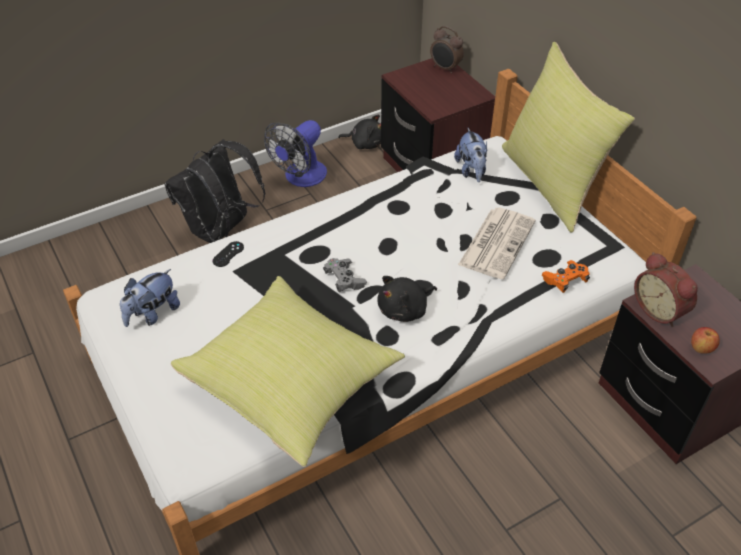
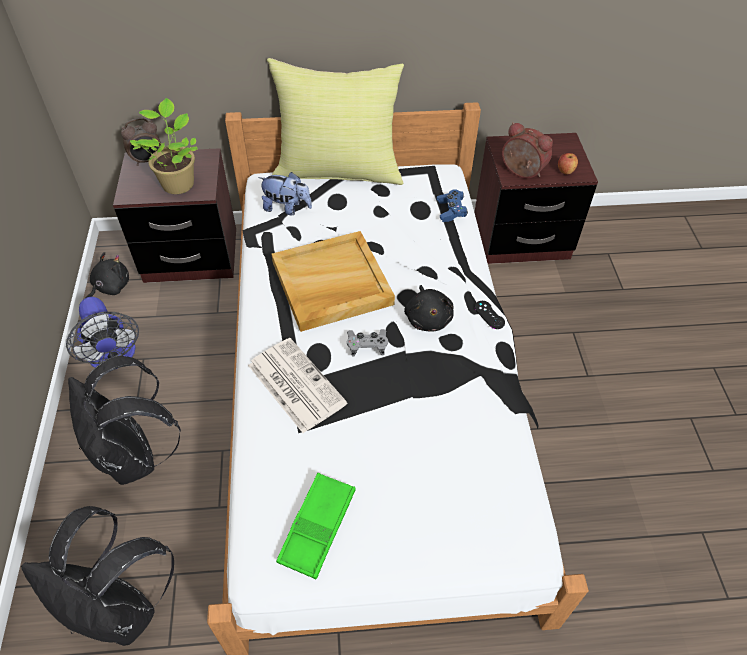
camera: 65 degrees left, 5 degrees up
(102, 281) = (122, 609): none -> black backpack
(152, 314) = (317, 527): plush toy -> green tray
(228, 254) = (271, 428): black game controller -> black game controller (489, 315)
(292, 384) = (474, 432): yellow pillow -> none
(397, 230) = (331, 284): none -> beige tray
(434, 94) = (178, 182): none -> potted plant
(497, 242) = (388, 228): newspaper -> newspaper (295, 384)
(565, 281) = (451, 211): orange game controller -> blue game controller
(660, 309) = (521, 172): alarm clock -> alarm clock turned 135 degrees counterclockwise

